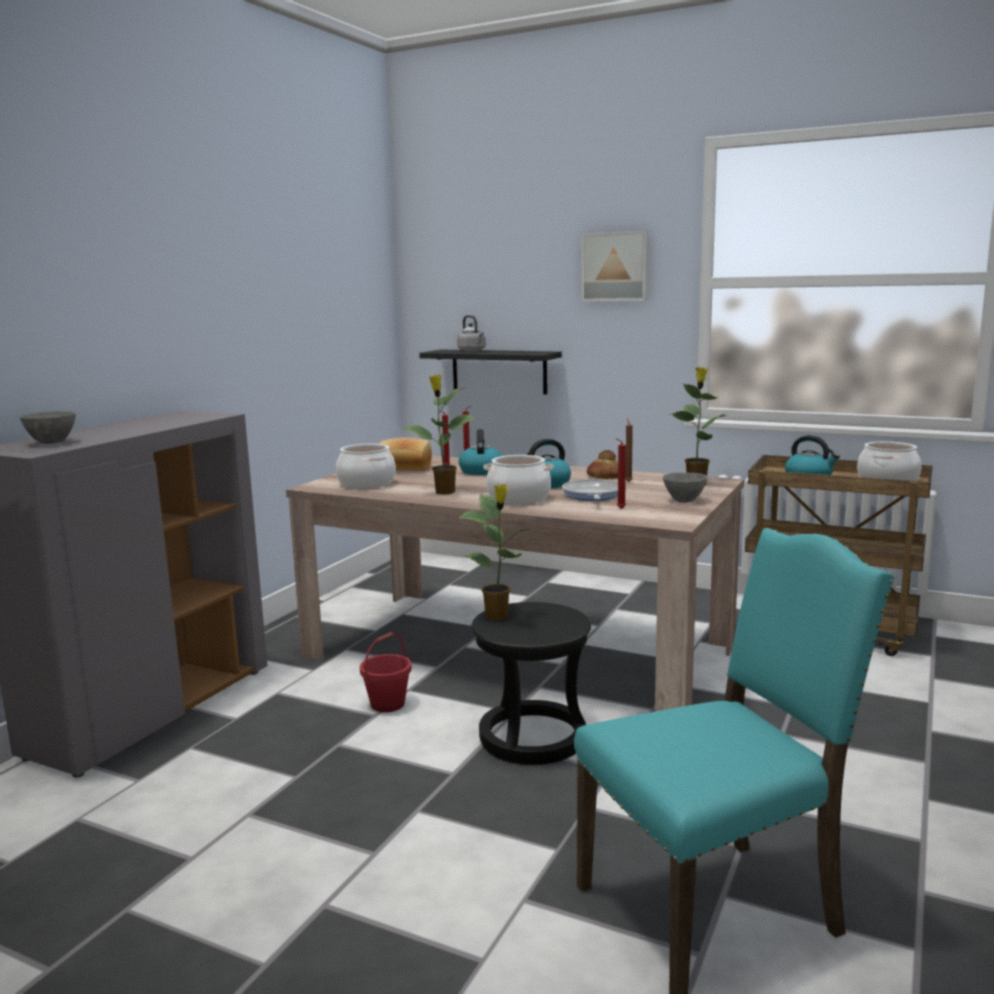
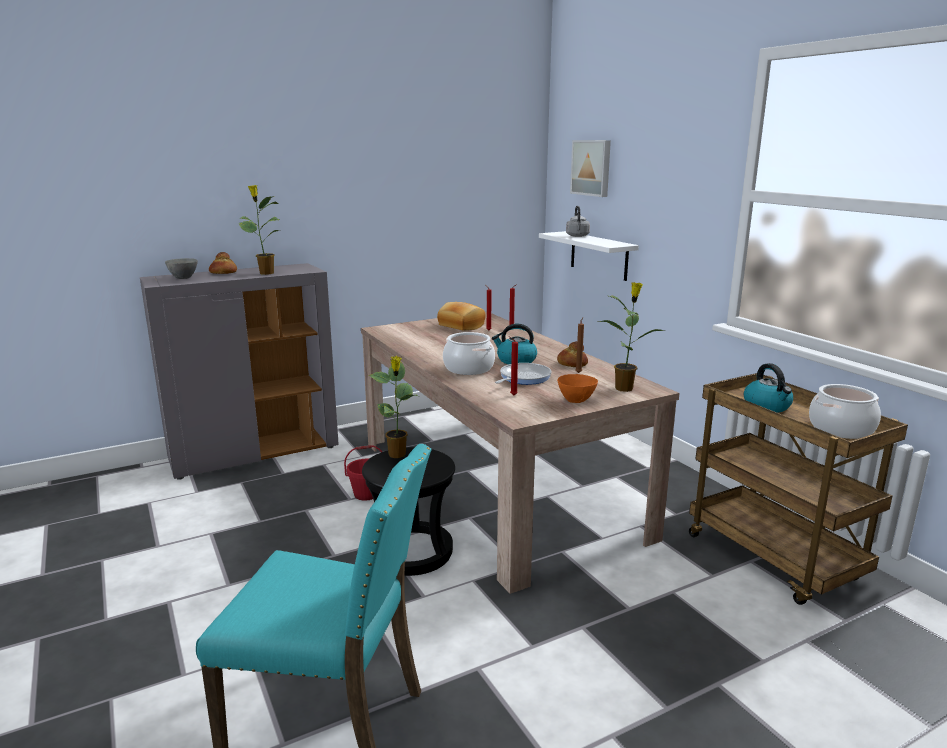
camera: 35 degrees right, 5 degrees up
(94, 431) = (223, 273): none -> bread
(366, 483) = (410, 333): cooking pot -> none
(444, 492) = (437, 351): potted plant -> potted plant (265, 273)
(481, 471) = (501, 339): kettle -> none
(499, 371) = (599, 255): black shelf -> white shelf
(615, 266) = (681, 173): picture -> picture (592, 167)
(684, 500) = (576, 400): grey bowl -> orange bowl

